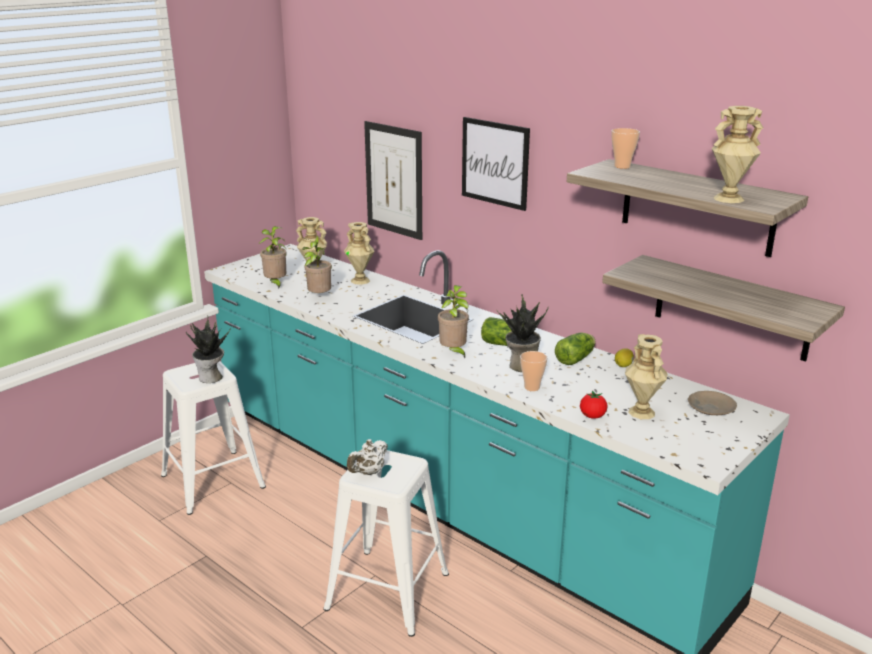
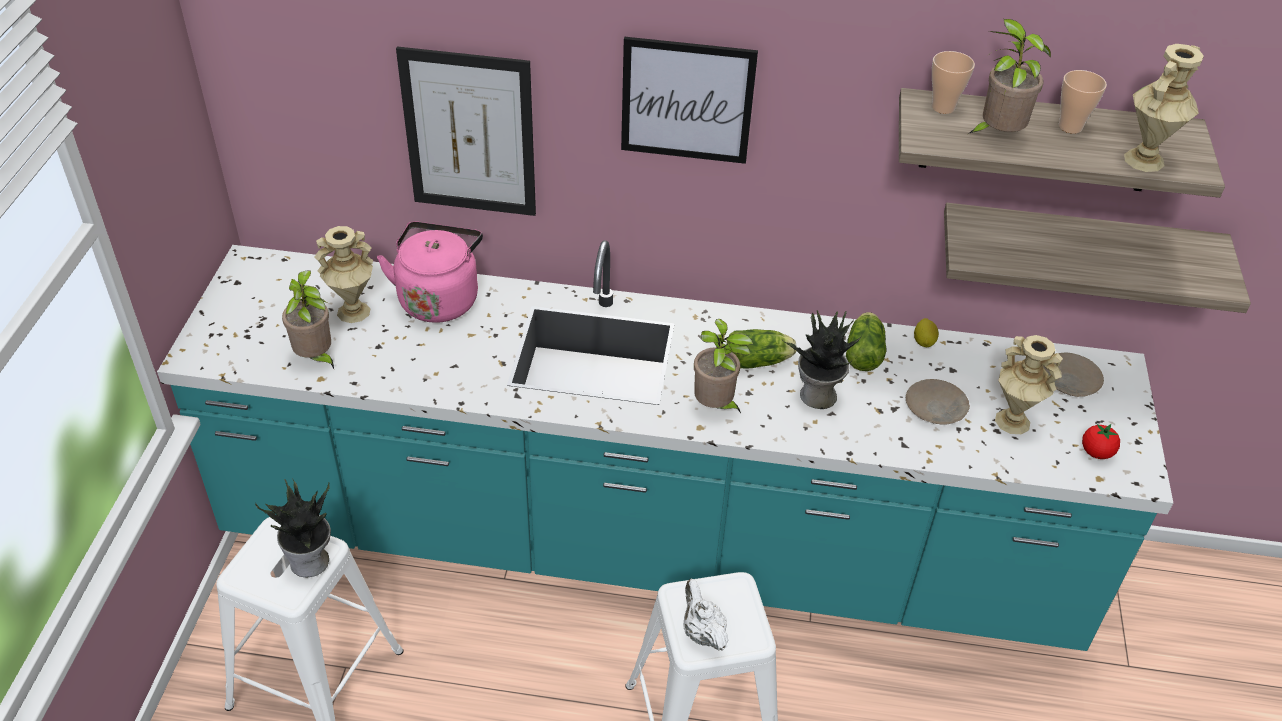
camera: 35 degrees left, 20 degrees up
(318, 297) = (415, 363): potted plant -> potted plant (996, 135)
(360, 280) = (439, 298): beige vase -> pink kettle
(368, 472) = (702, 632): white teapot -> white teapot turned 150 degrees clockwise
(532, 387) = (865, 432): cup -> cup (1070, 127)
(592, 416) = (971, 454): tomato -> tomato (1096, 452)
(594, 392) = (936, 408): none -> beige plate

